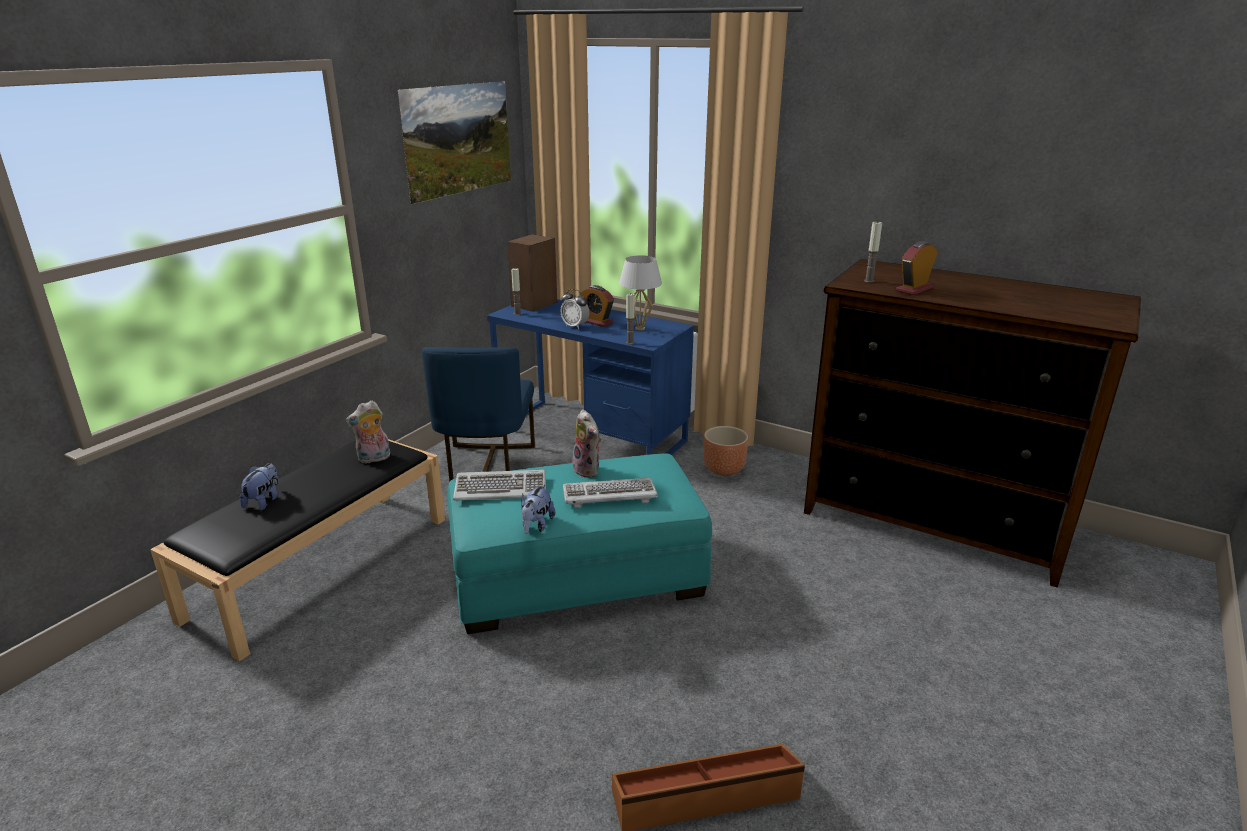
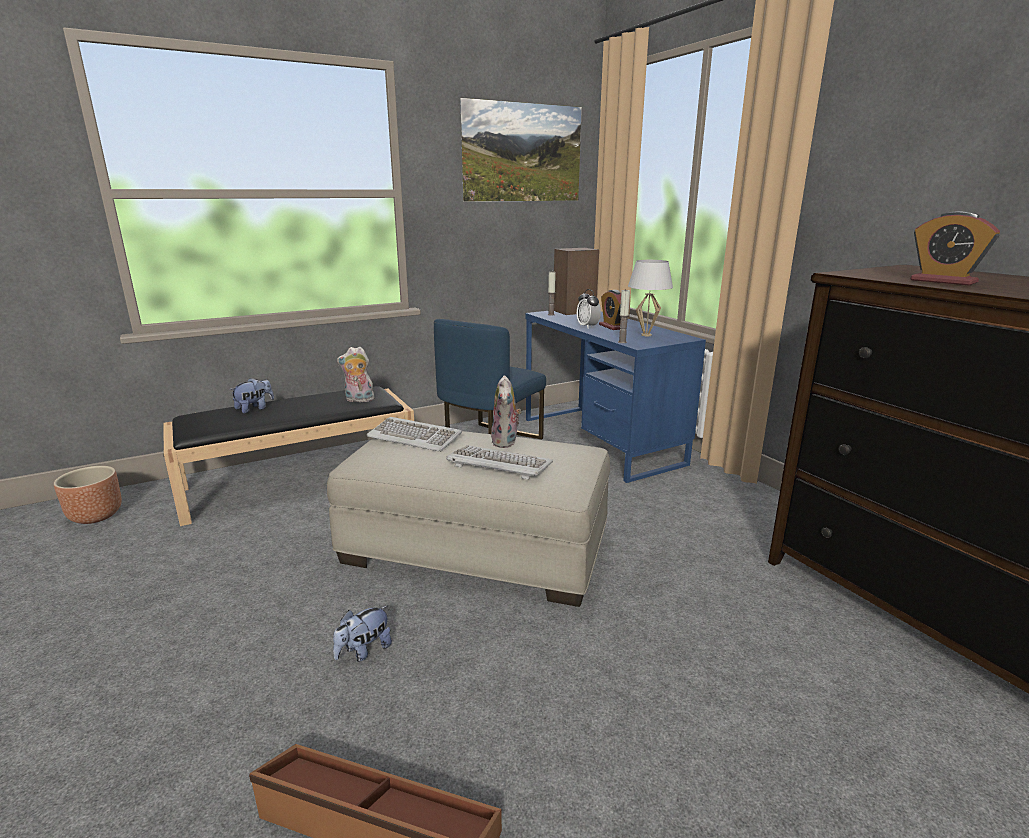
camera: 30 degrees right, 5 degrees down
(536, 525) = (407, 471): plush toy -> plush toy (364, 651)
(576, 575) = (476, 546): turquoise ottoman -> beige ottoman
(724, 469) = (708, 497): brown planter -> brown planter (97, 516)
(869, 281) = (883, 273): candle -> none
(914, 289) = (943, 281): alarm clock -> alarm clock turned 120 degrees counterclockwise

